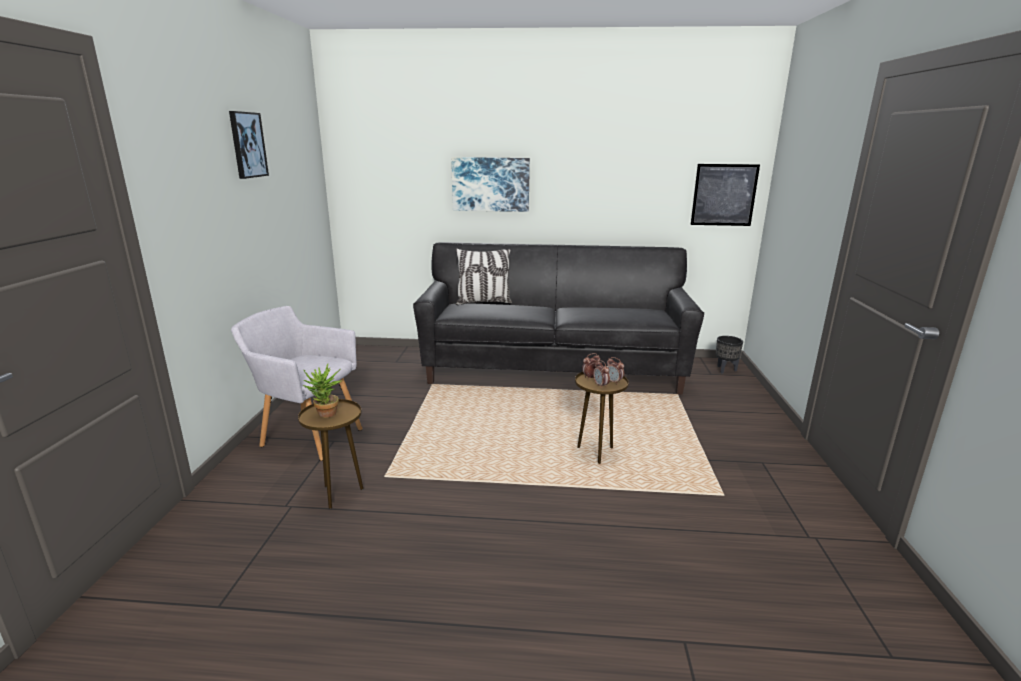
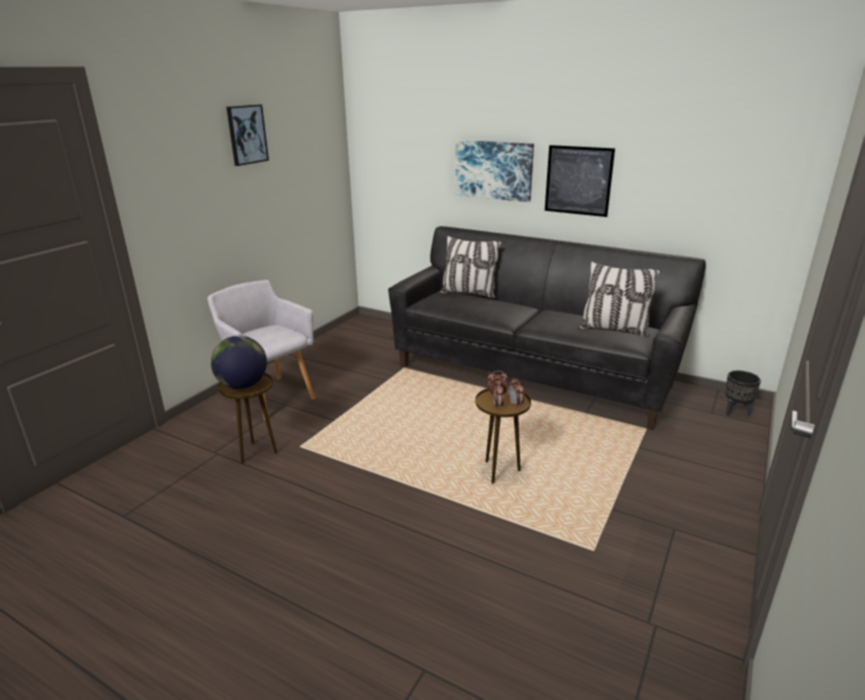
camera: 25 degrees right, 5 degrees up
(326, 415) = (242, 385): potted plant -> globe
(637, 313) = (614, 330): none -> pillow
(724, 195) = (763, 199): picture -> picture (578, 180)

